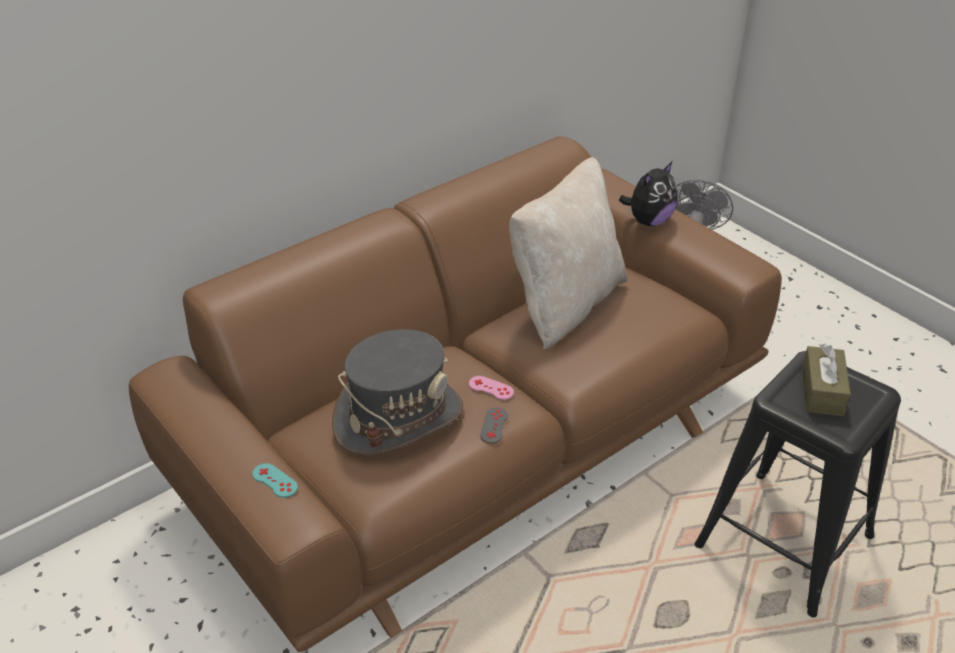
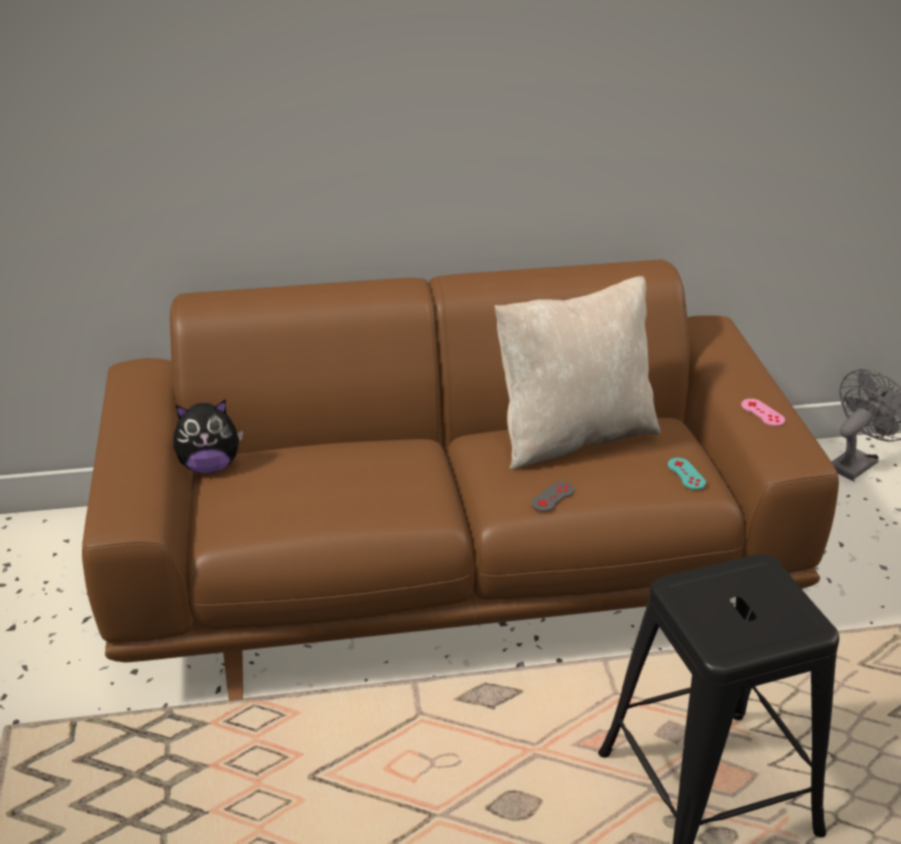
camera: 30 degrees right, 5 degrees down
(275, 480) = (140, 482): turquoise game controller -> turquoise game controller (686, 474)
(398, 417) = (309, 477): grey hat -> none
(491, 388) = (421, 484): pink game controller -> pink game controller (762, 413)
(494, 425) = (389, 516): grey game controller -> grey game controller (552, 497)
(649, 221) = (725, 379): plush toy -> plush toy (209, 466)
(822, 391) = (741, 599): brown tissue box -> none

